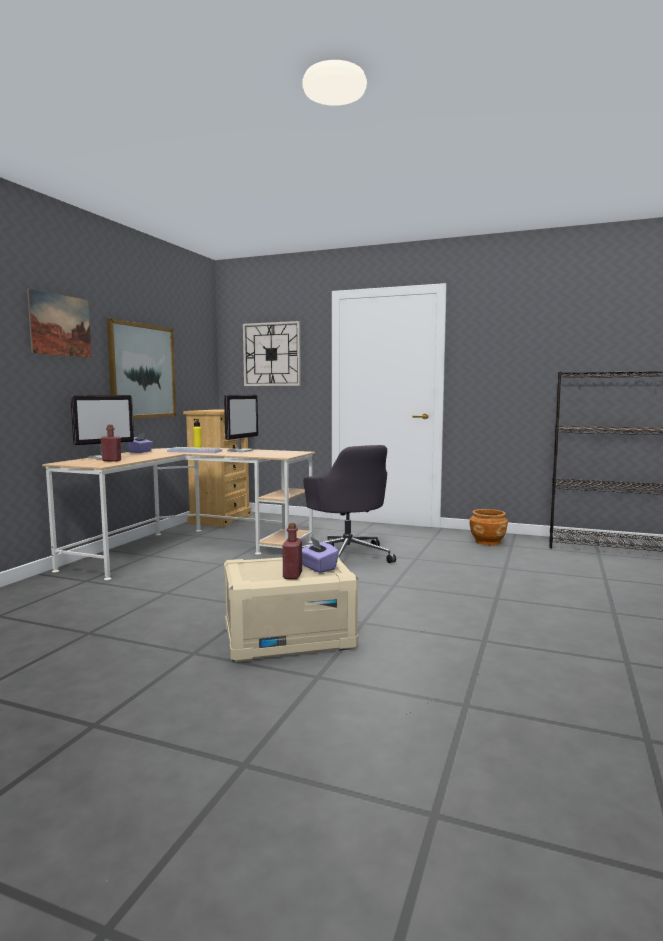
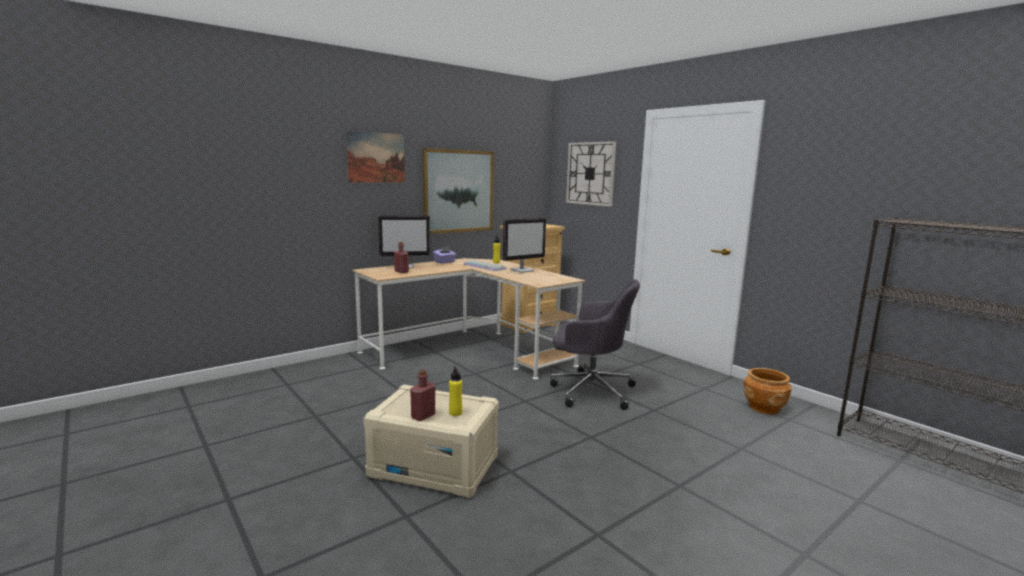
camera: 30 degrees right, 5 degrees up
(318, 568) = (455, 413): purple tissue box -> yellow bottle
(348, 556) = (590, 390): grey office chair -> grey office chair turned 75 degrees counterclockwise

